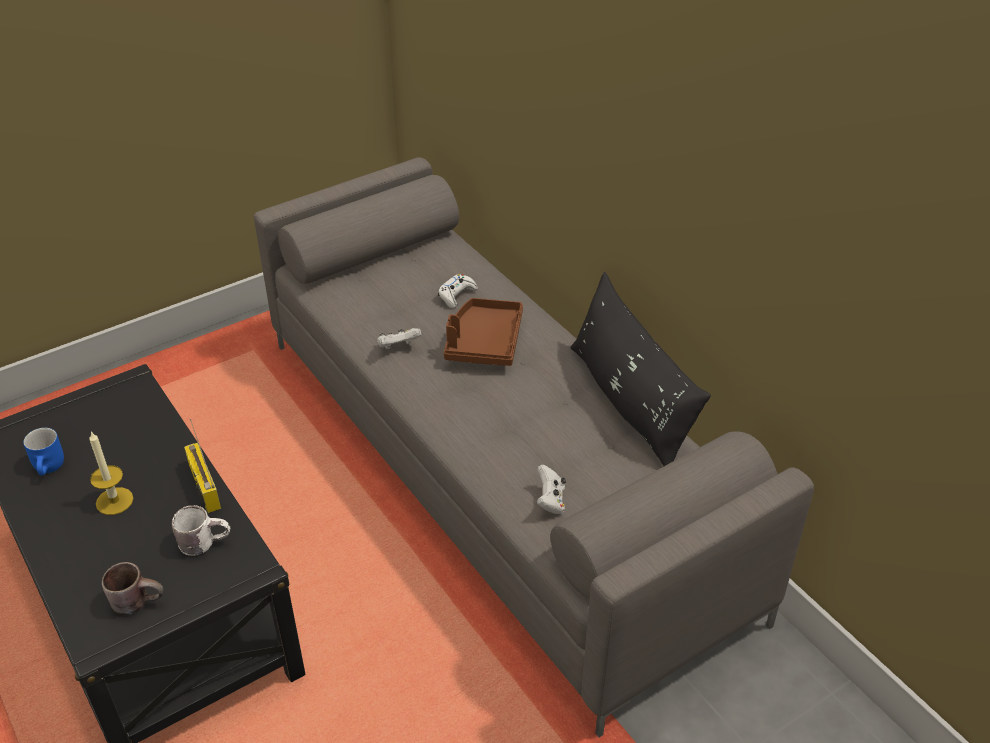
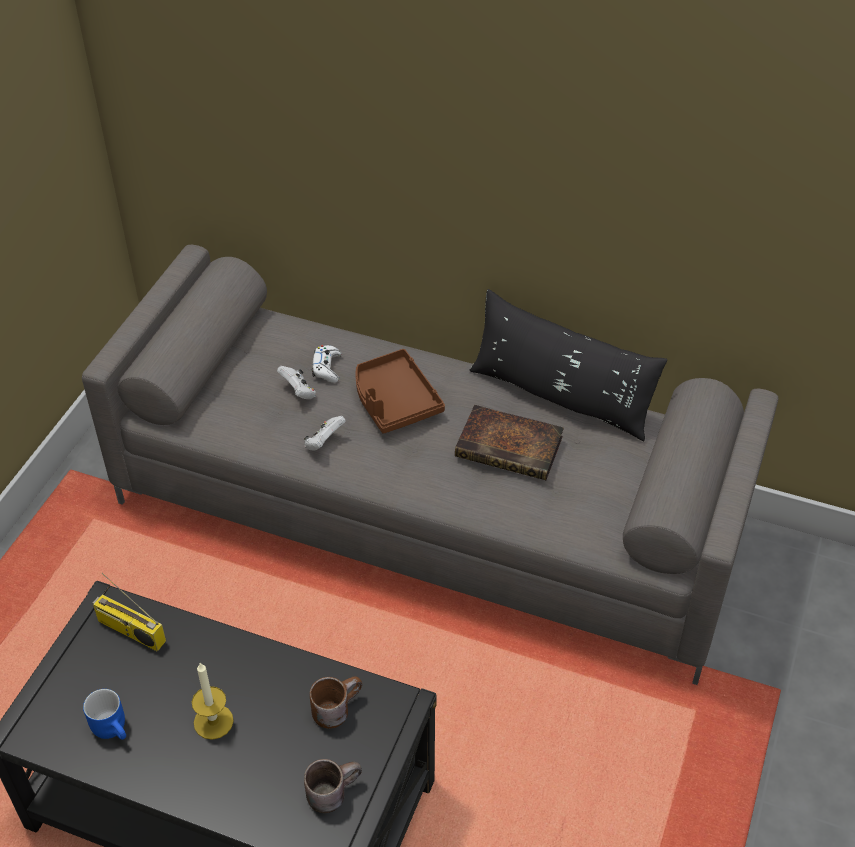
camera: 35 degrees left, 5 degrees up
(203, 486) = (281, 661): radio -> radio (129, 631)
(204, 541) = (335, 707): white mug -> brown mug
(544, 422) = (512, 447): none -> book
(550, 501) = (579, 511): white game controller -> white game controller (298, 392)

